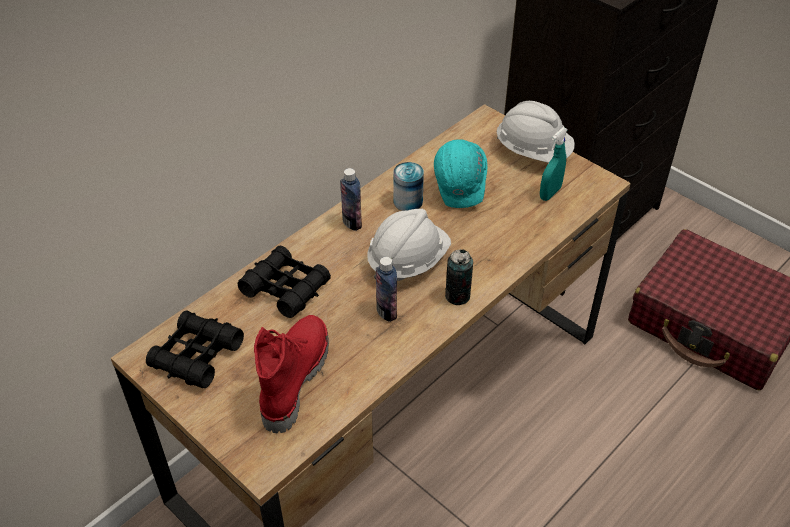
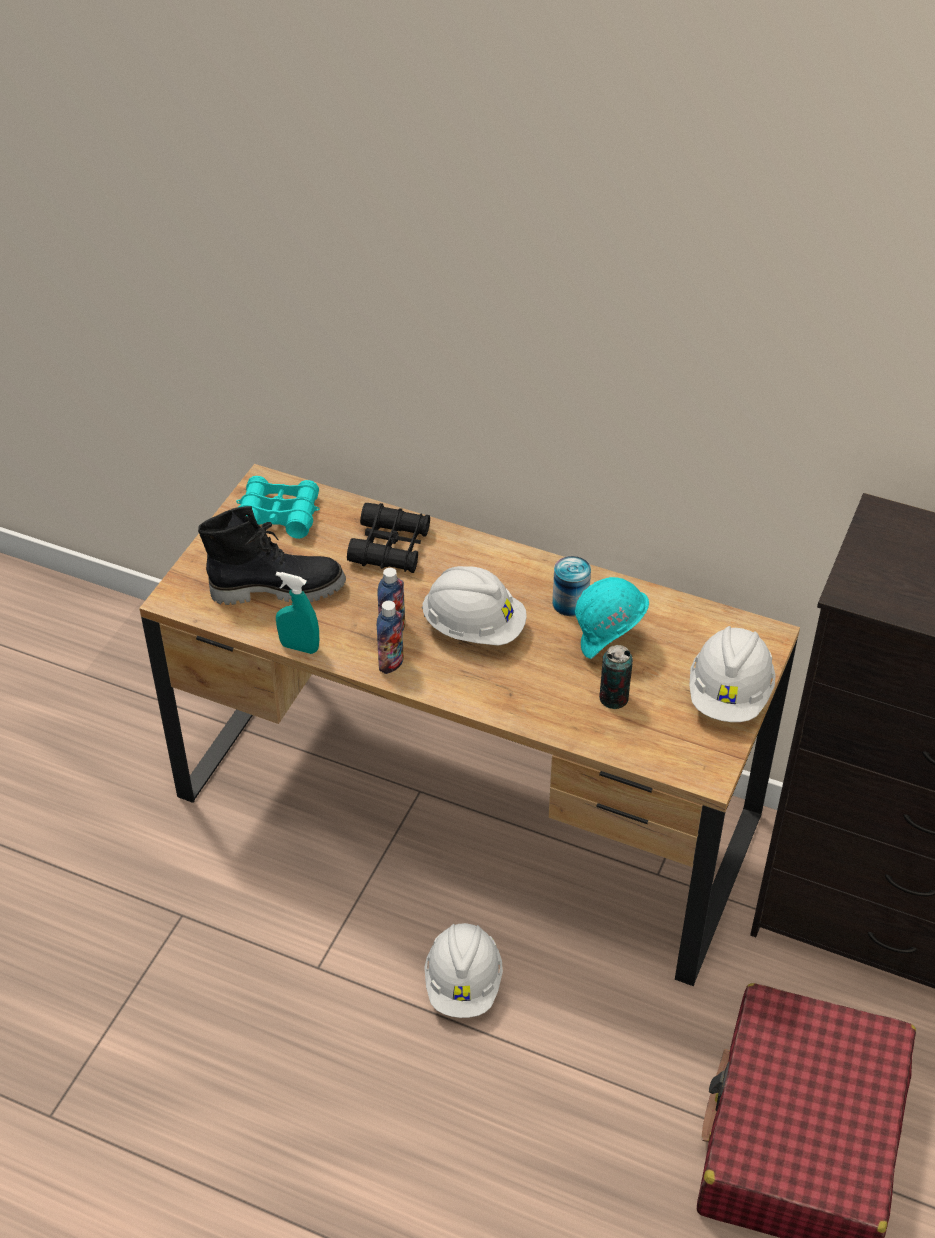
camera: 70 degrees right, 0 degrees up
(196, 356) = (278, 515): black binoculars -> turquoise binoculars
(293, 378) = (278, 588): red boot -> black boot
(352, 222) = (510, 567): bottle -> bottle (391, 663)
(457, 296) = (441, 680): can -> can (613, 698)
(550, 193) = (657, 726): turquoise spray bottle -> turquoise spray bottle (299, 647)
(554, 465) = (463, 983): none -> white hard hat

